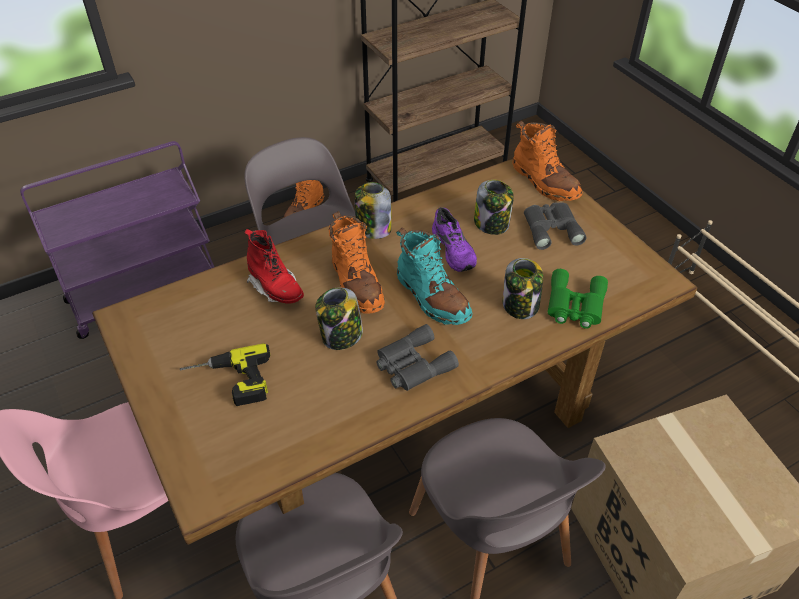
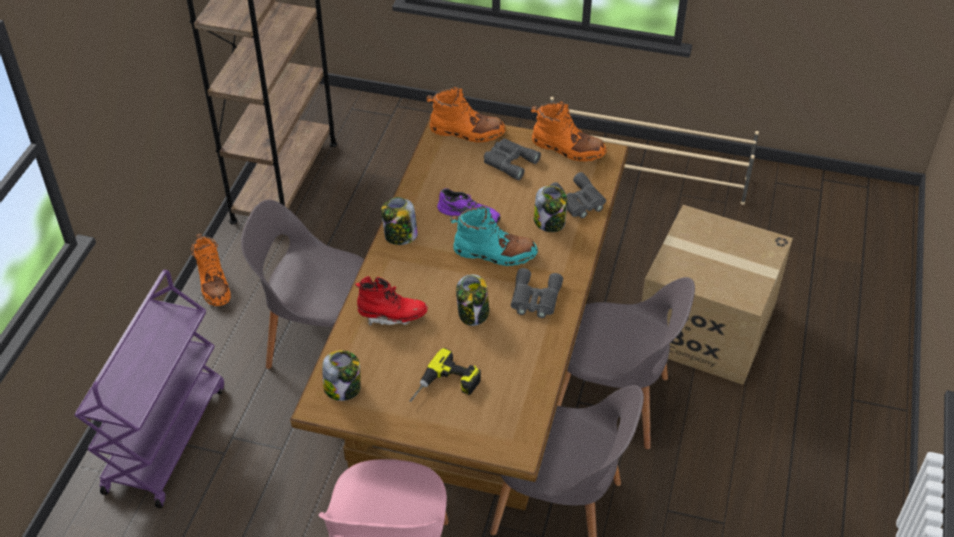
camera: 45 degrees left, 0 degrees up
(356, 284) = (438, 277): orange boot -> orange boot (567, 148)
(492, 224) = (470, 182): jar -> jar (343, 388)
(574, 305) = (578, 202): green binoculars -> grey binoculars

